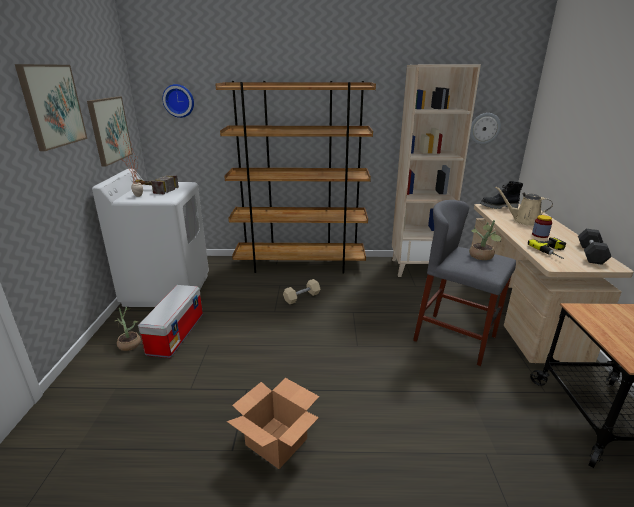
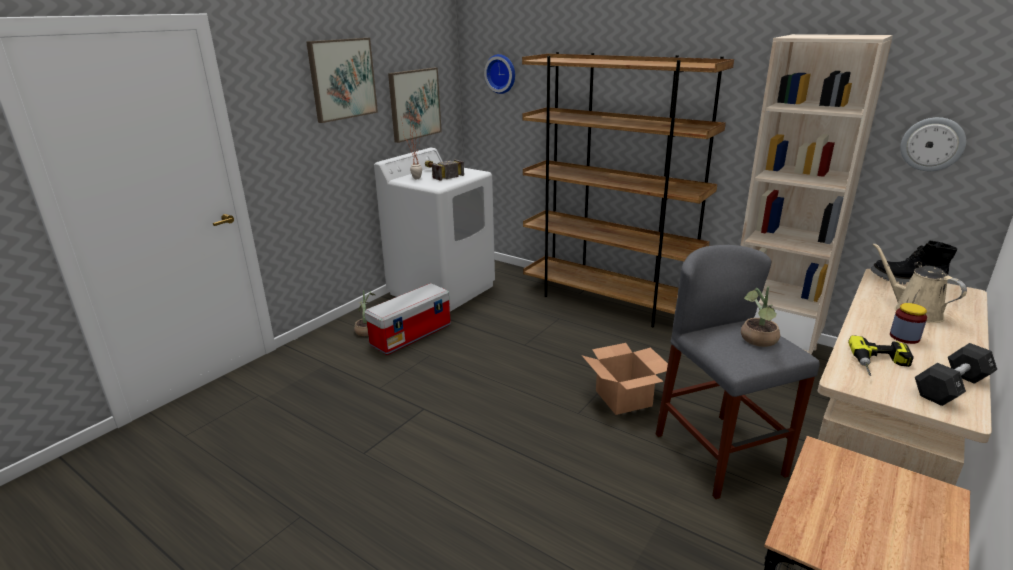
camera: 35 degrees right, 0 degrees up
(275, 442) = (403, 464): cardboard box -> cardboard box (622, 398)
(302, 297) = (570, 339): beige dumbbell -> none

